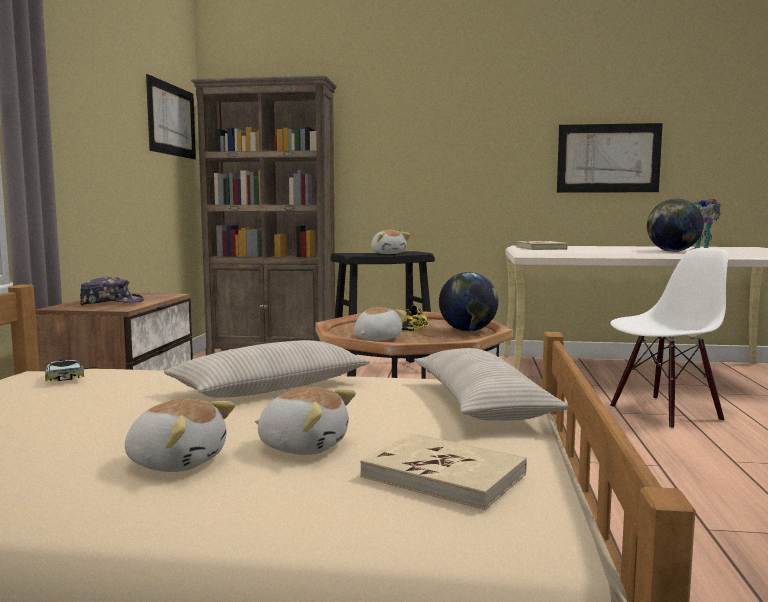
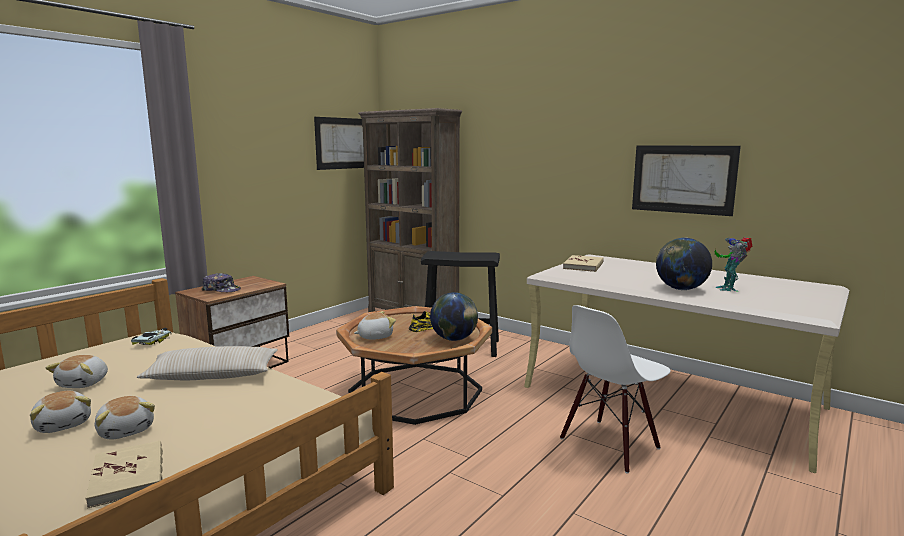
camera: 30 degrees right, 5 degrees up
(388, 253) = (464, 256): plush toy -> plush toy (84, 383)
(481, 404) = (279, 422): beige pillow -> none
(664, 413) = (610, 444): white chair -> white chair turned 135 degrees clockwise

